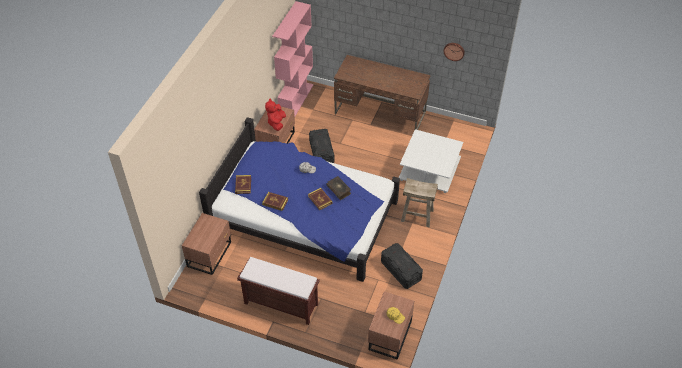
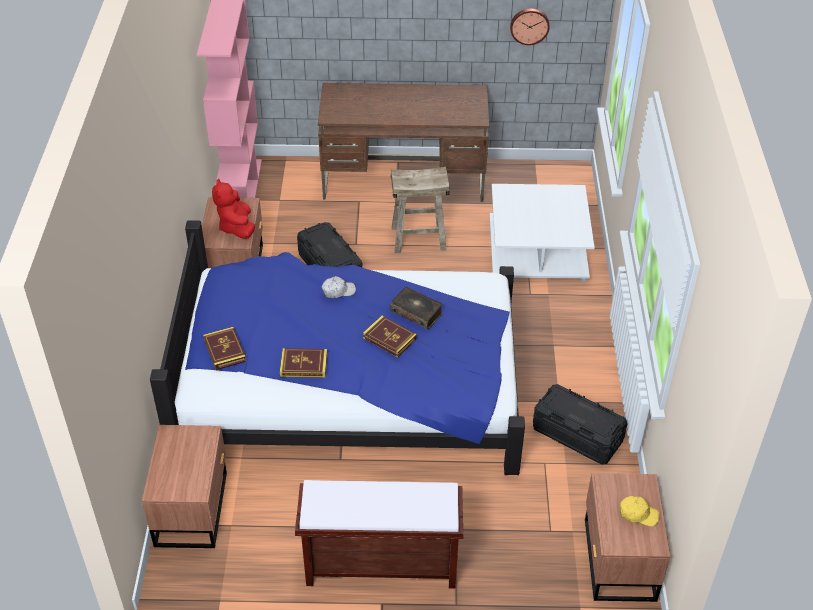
camera: 20 degrees left, 5 degrees down
(417, 215) = (555, 332): beige stool -> beige stool (418, 239)

